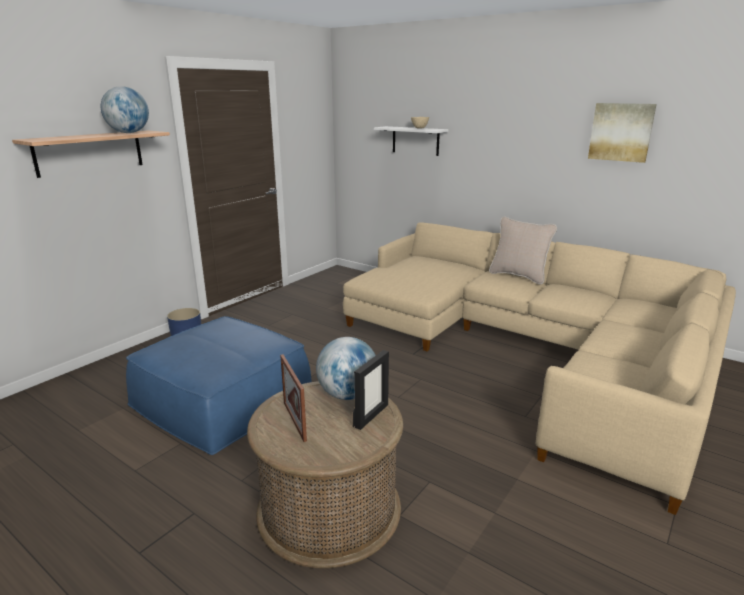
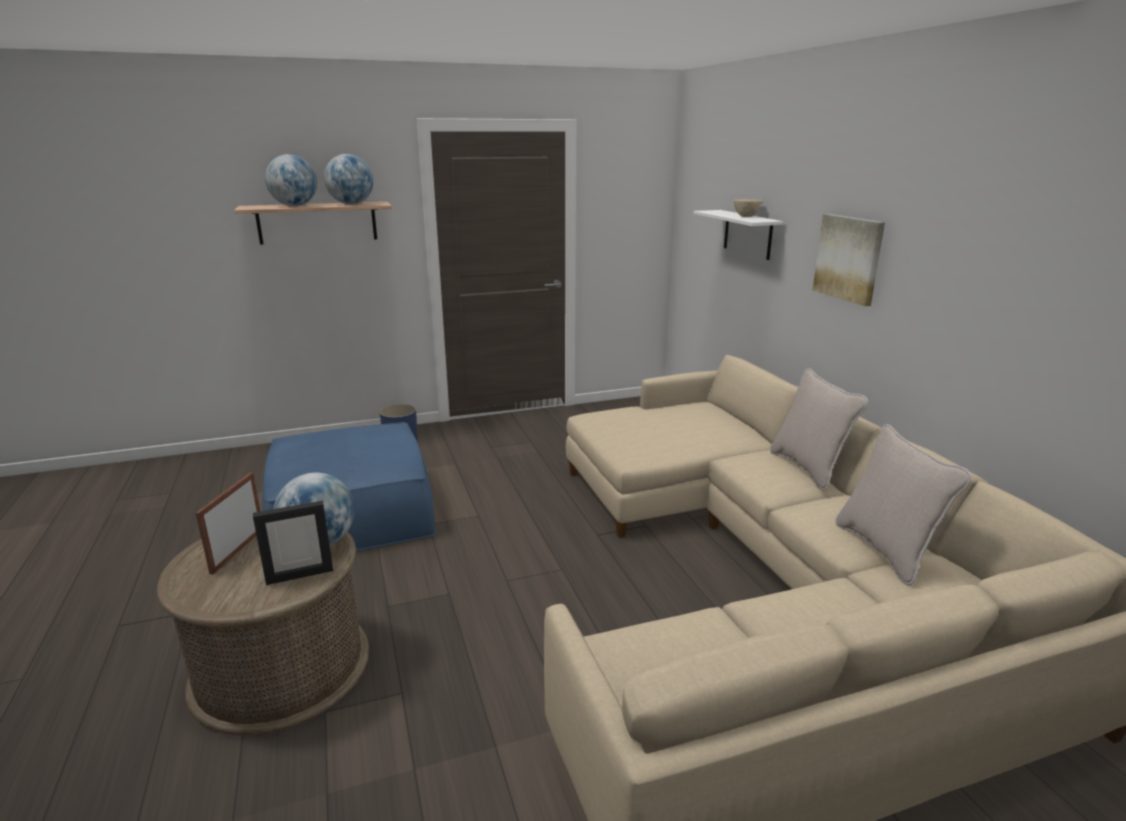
camera: 35 degrees right, 0 degrees up
(79, 136) = (295, 206): none -> globe
(604, 302) = (886, 550): none -> beige pillow
(621, 132) = (1007, 251): picture -> picture (849, 258)

